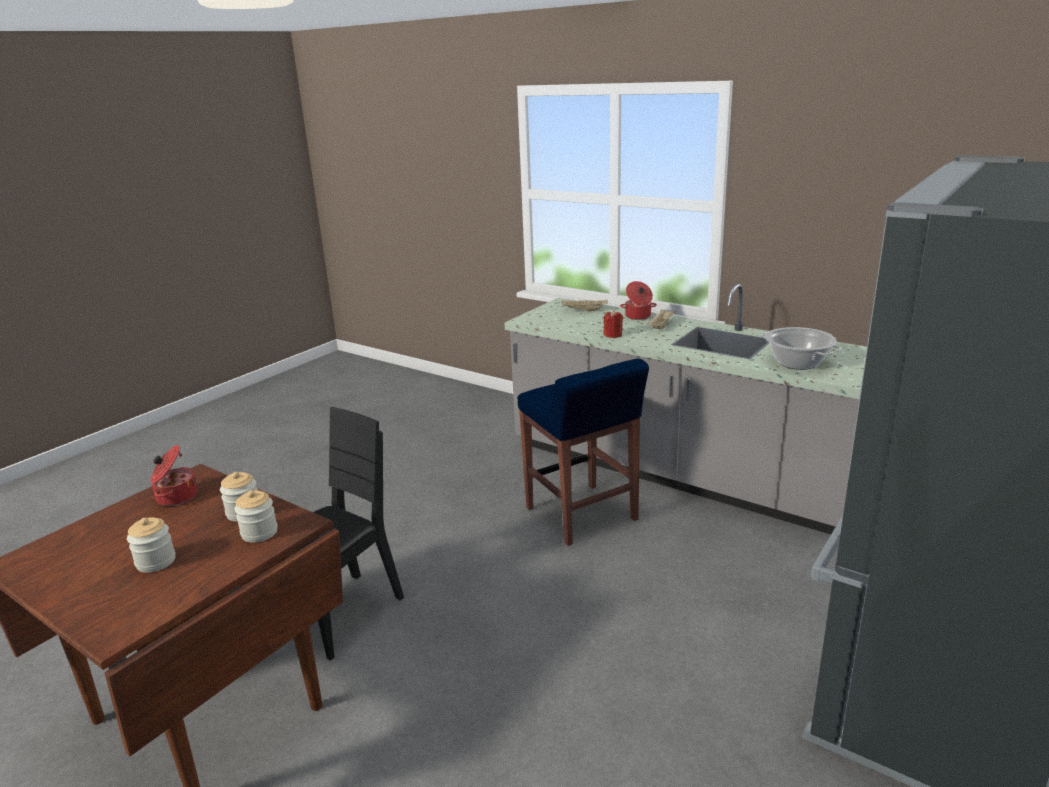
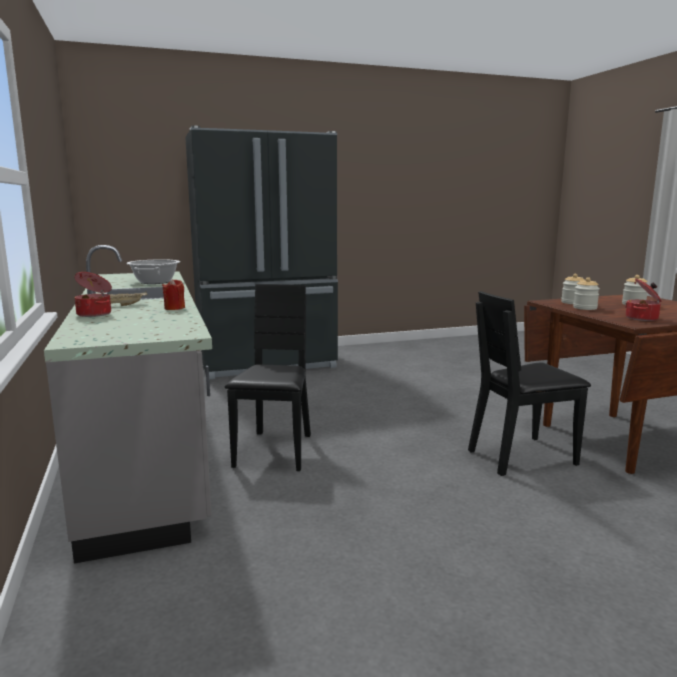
camera: 145 degrees left, 10 degrees down
(582, 515) = (275, 451): blue stool -> black chair
(584, 311) = (103, 328): beige tray -> none

